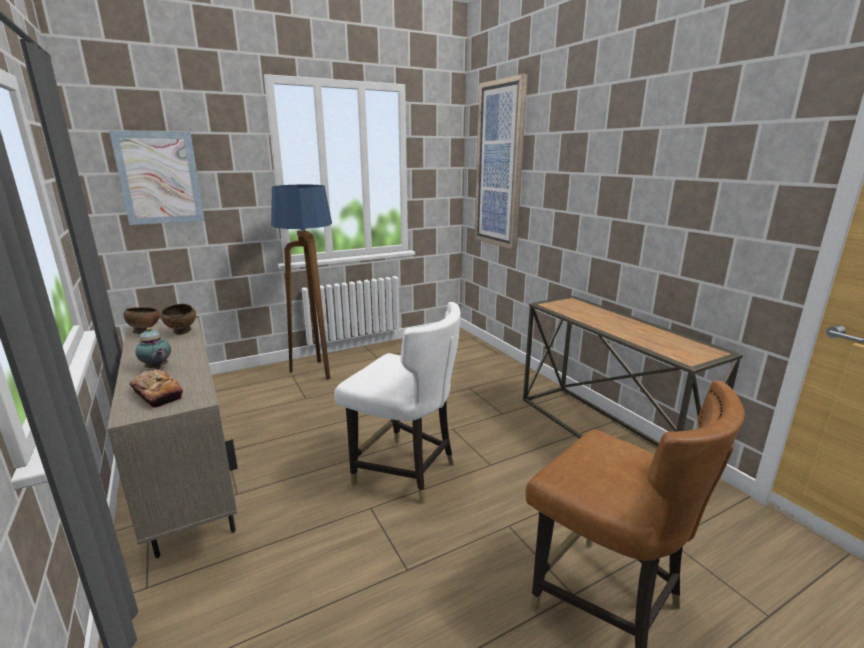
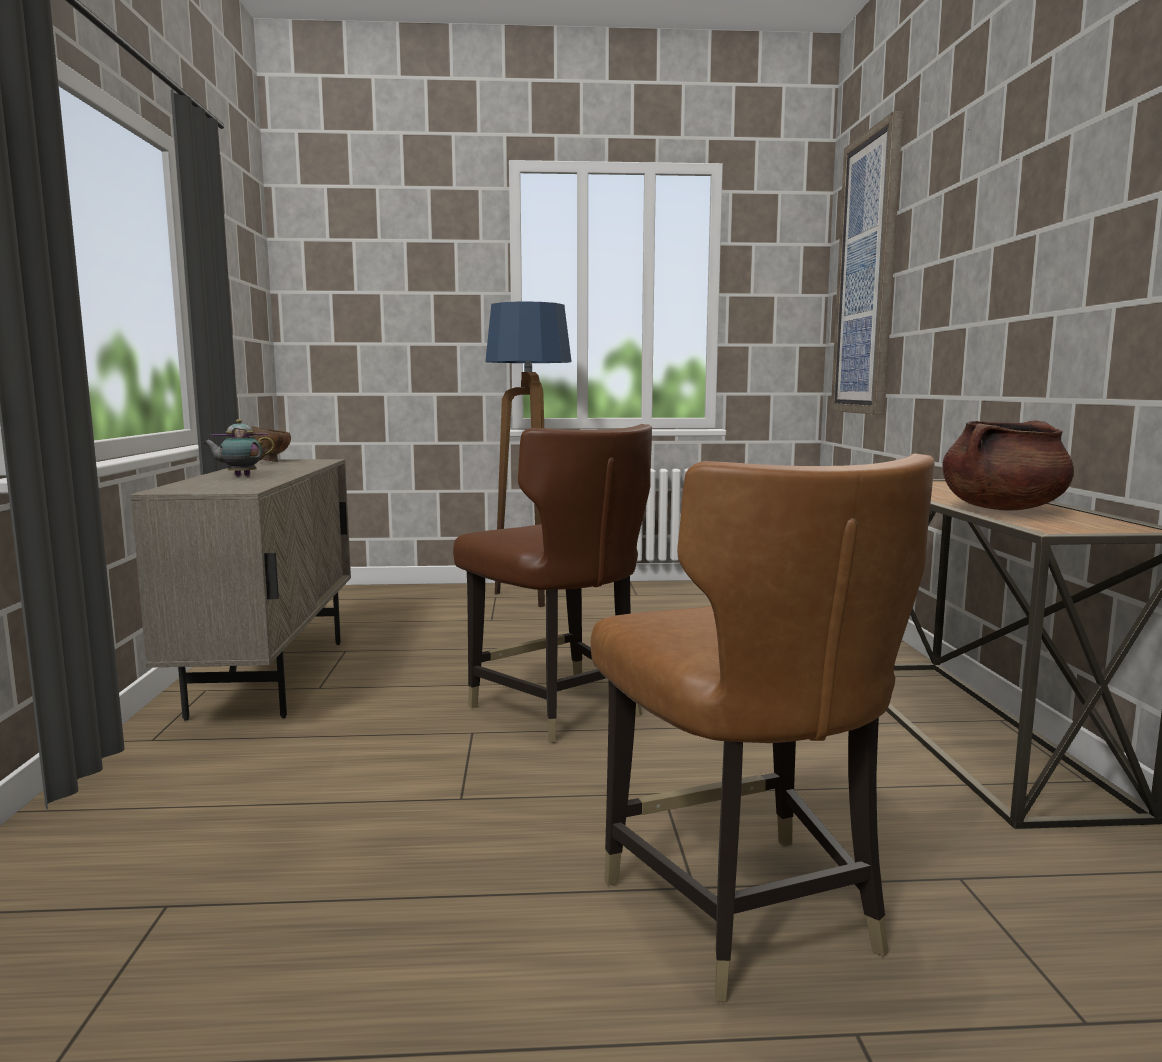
camera: 25 degrees right, 10 degrees down
(157, 368) = (240, 475): teapot -> teapot turned 90 degrees clockwise
(157, 394) = (210, 485): bread -> none
(159, 178) = (362, 299): picture -> none
(182, 332) = (309, 463): brown bowl -> none
(405, 471) = (558, 709): white chair -> brown chair
(640, 336) = (1002, 509): none -> brown cooking pot

